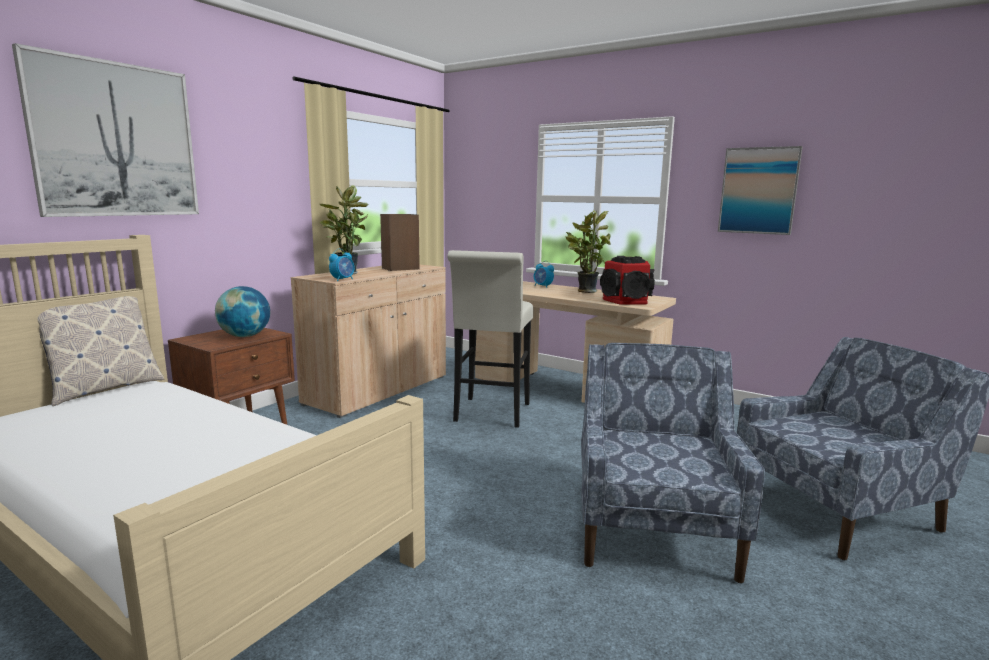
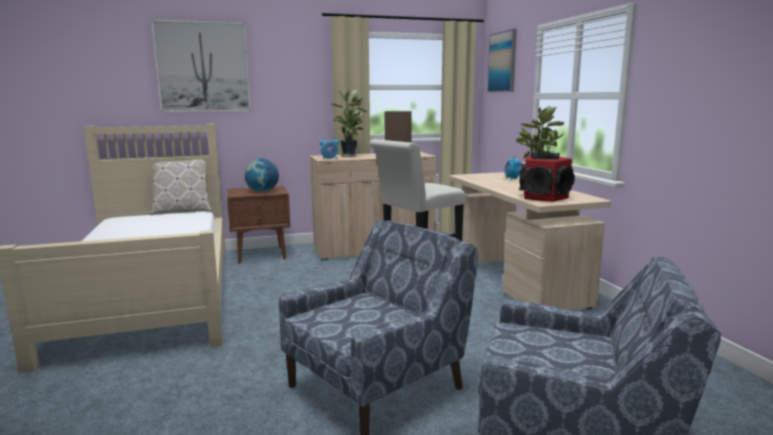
camera: 40 degrees right, 0 degrees up
(758, 191) = (707, 80): picture -> picture (502, 62)

